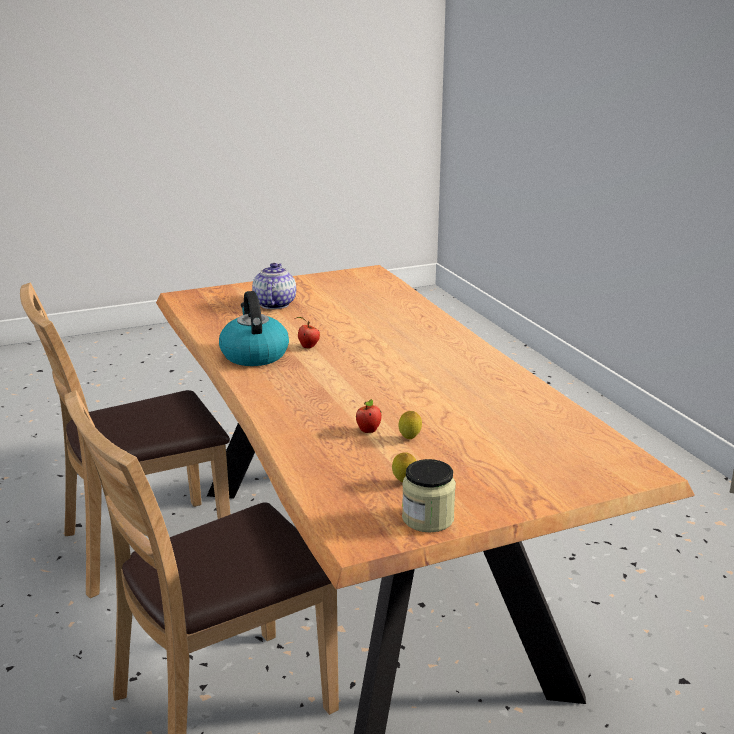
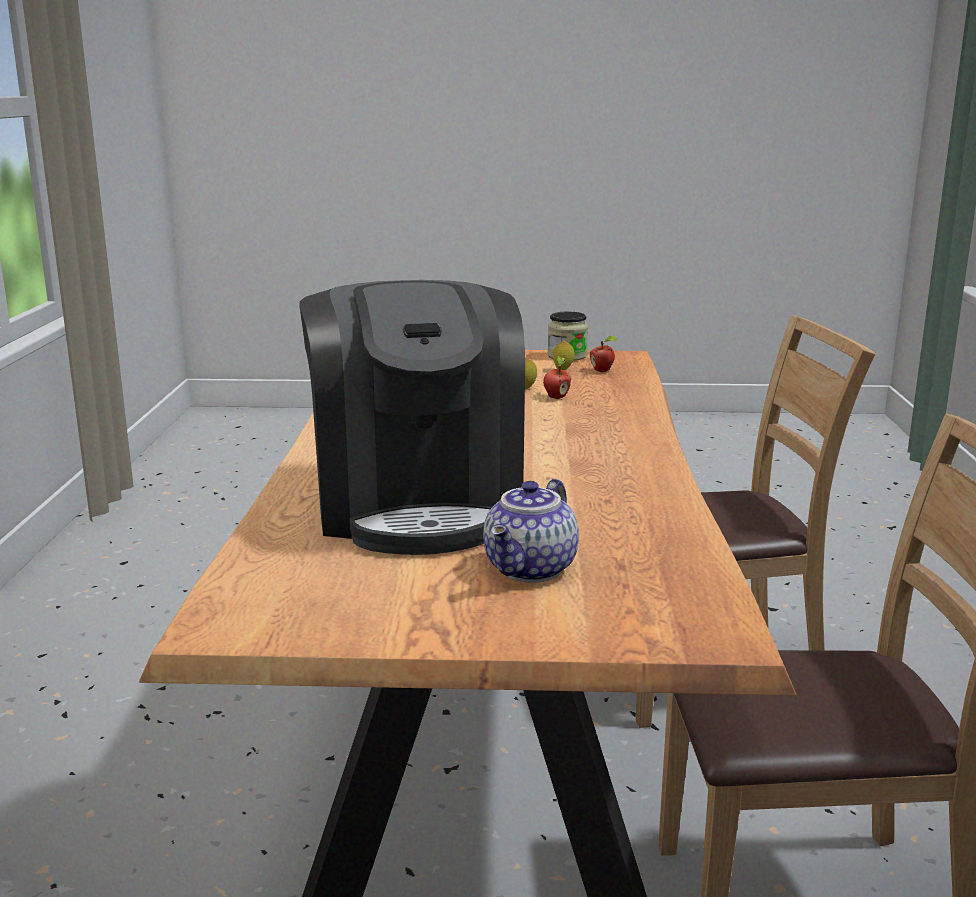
camera: 155 degrees left, 5 degrees down
(254, 354) = (629, 482): kettle -> none
(307, 347) = (542, 480): apple -> apple (603, 371)
(359, 322) = (417, 505): none -> coffee machine

